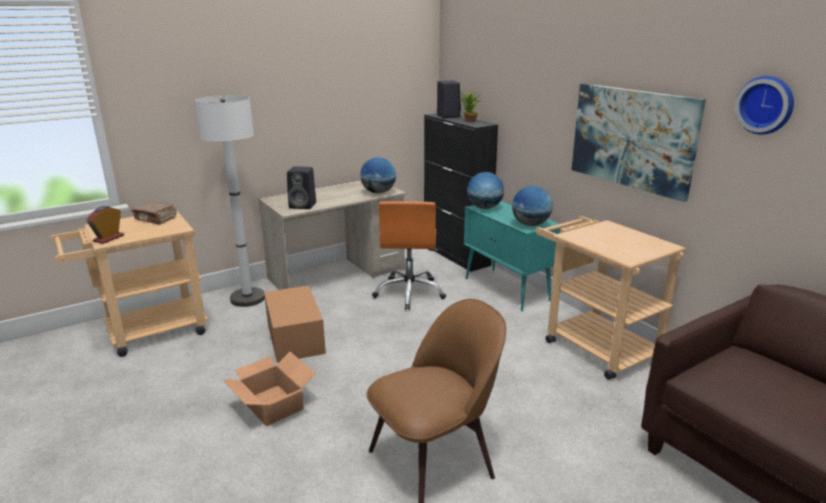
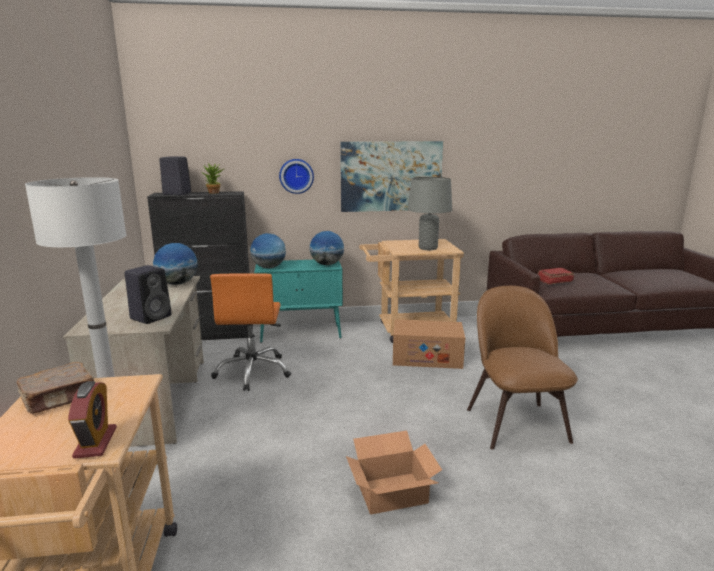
camera: 65 degrees left, 5 degrees down
(109, 238) = (95, 442): alarm clock -> alarm clock turned 150 degrees counterclockwise
(295, 338) = (268, 454): cardboard box -> cardboard box (427, 358)
(410, 293) = (253, 372): orange office chair -> orange office chair turned 60 degrees clockwise
(610, 245) = (428, 248): none -> grey table lamp
(743, 377) = (554, 281): none -> red book
(766, 105) = (478, 139): wall clock -> wall clock (296, 176)

